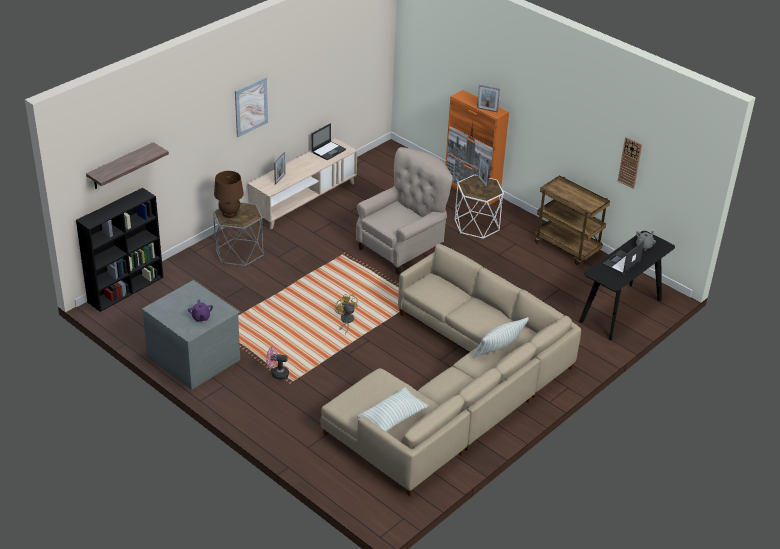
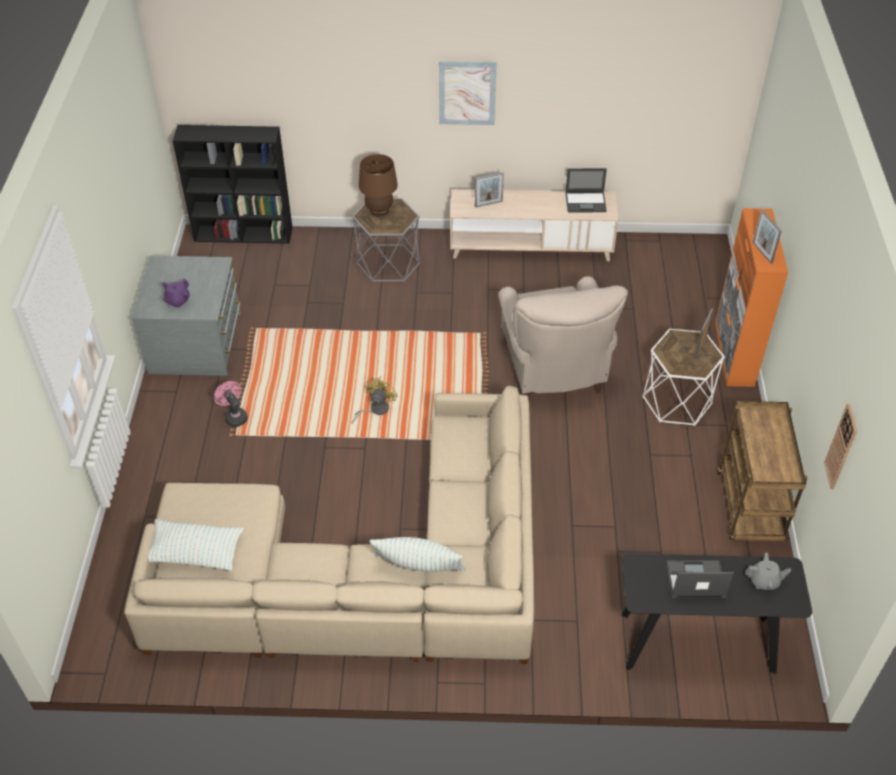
camera: 50 degrees right, 10 degrees up
(121, 166) = (246, 87): shelf -> none
(403, 248) = (553, 370): beige armchair -> beige armchair turned 75 degrees clockwise

